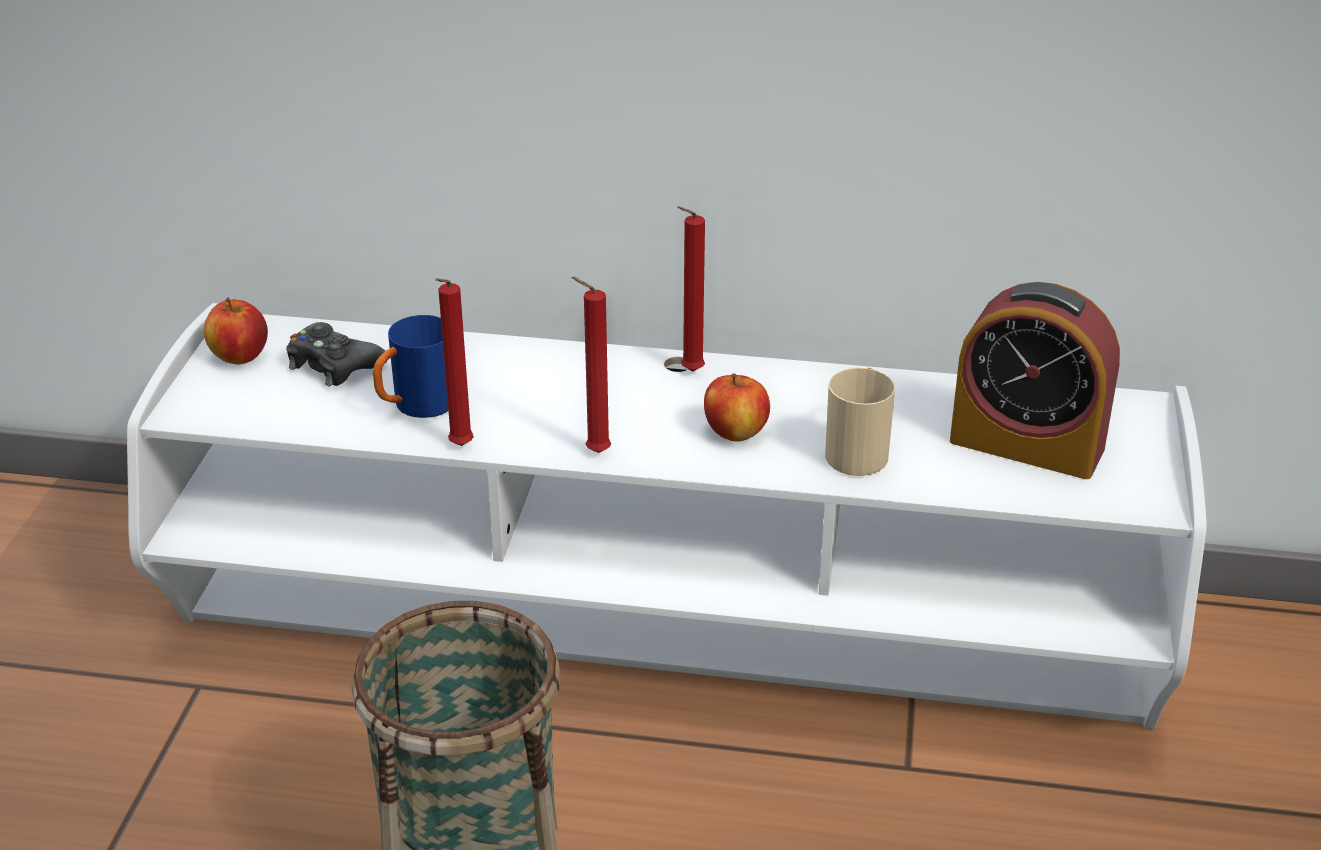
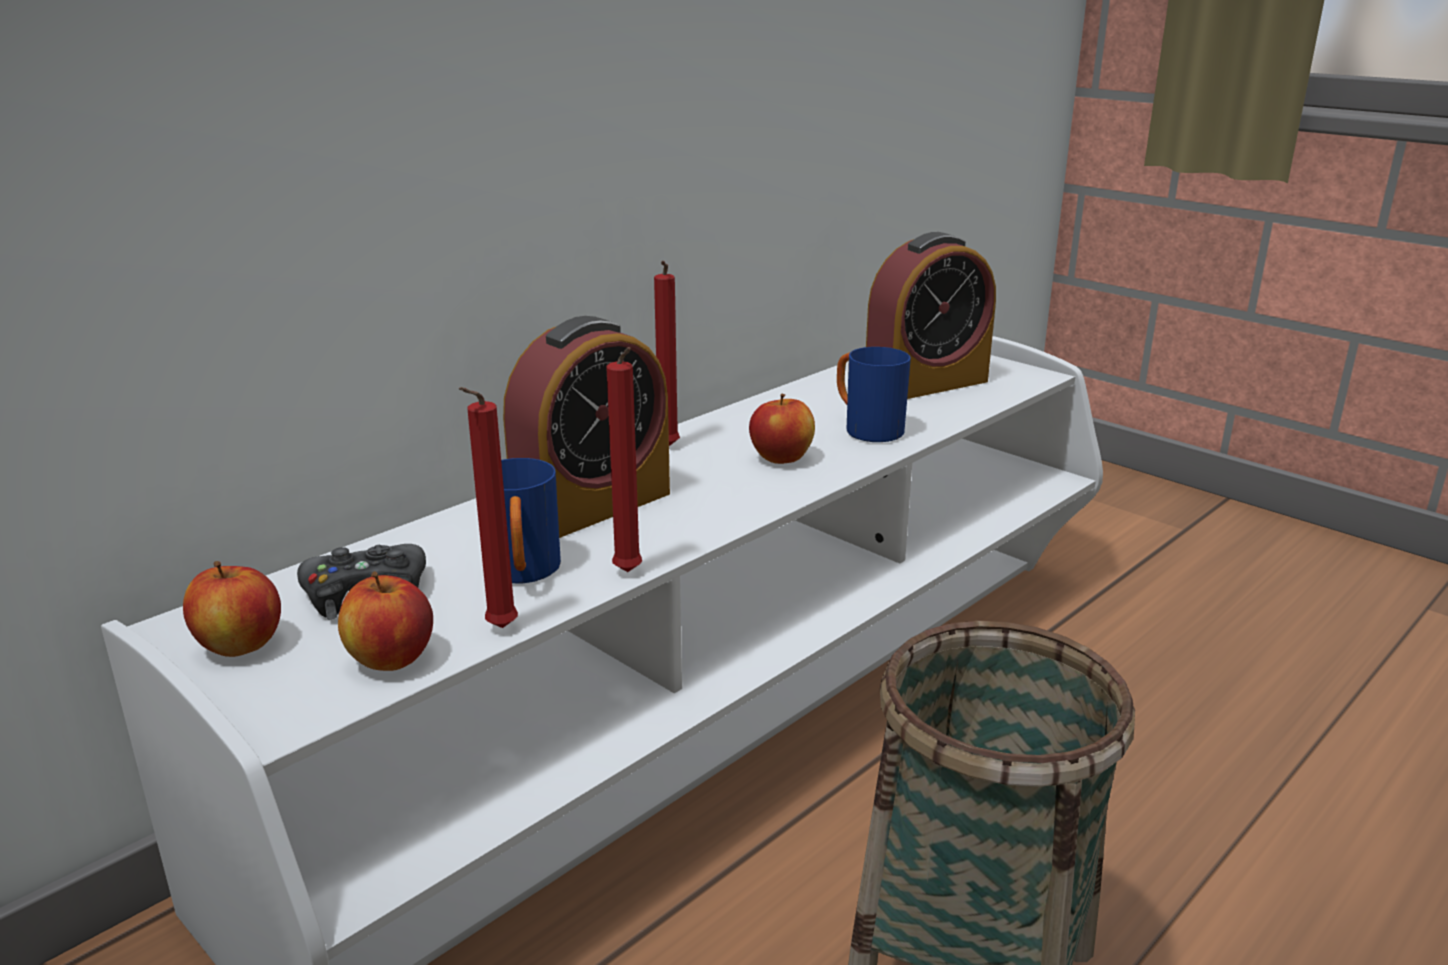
camera: 55 degrees left, 10 degrees down
(270, 413) = (391, 660): none -> apple
(547, 386) = (592, 505): none -> alarm clock
(594, 452) = (730, 517): red candle -> red candle (498, 630)
(858, 451) = (865, 429): beige mug -> blue mug

